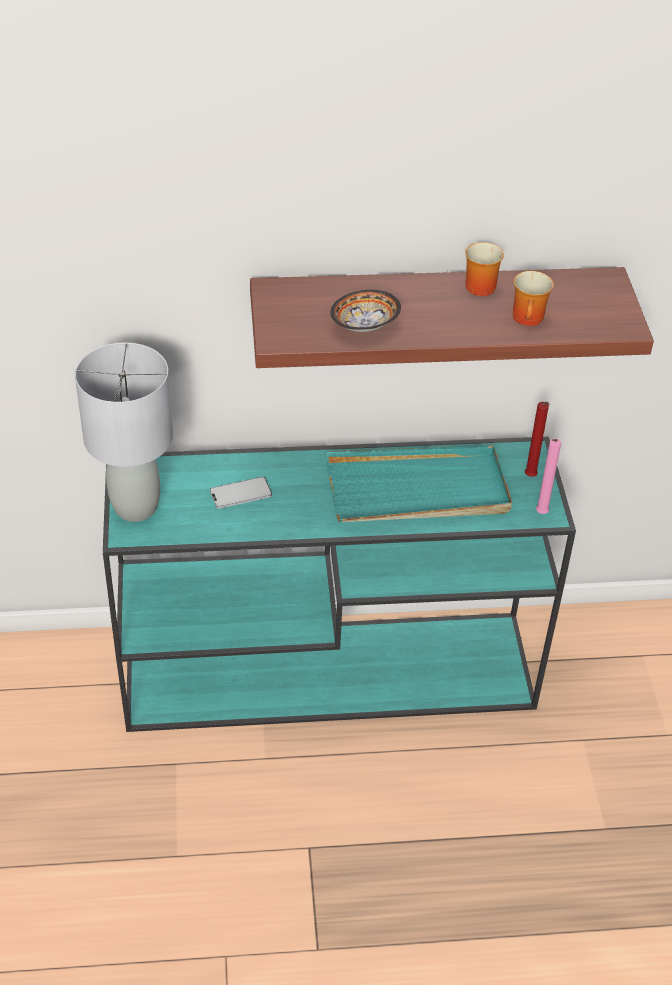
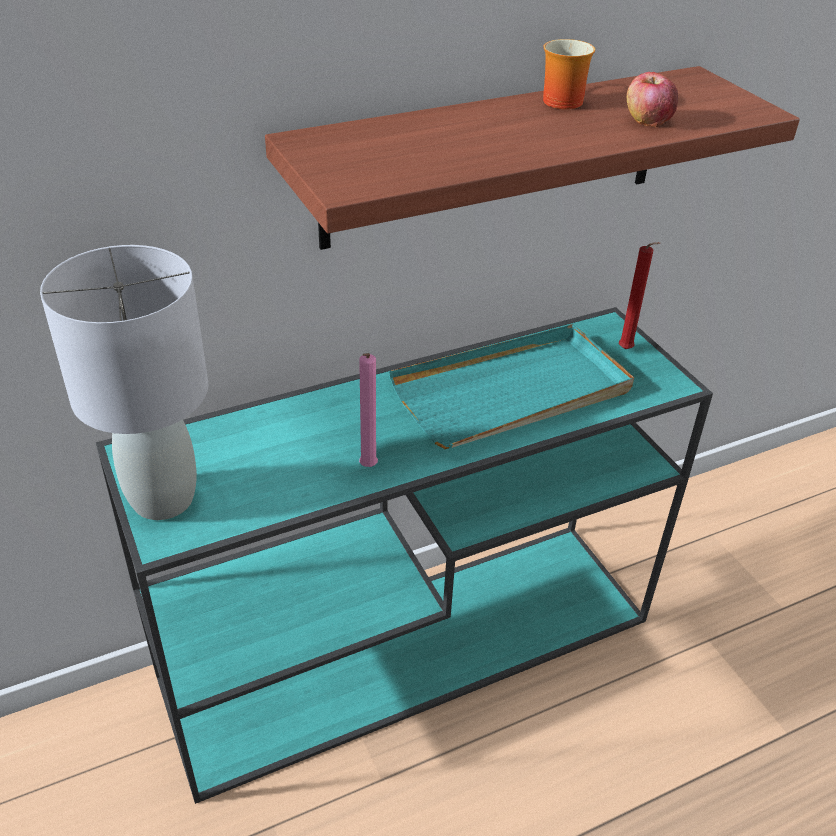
camera: 20 degrees left, 5 degrees down
(240, 494) = (300, 448): phone -> none
(366, 326) = (456, 156): bowl -> none
(530, 319) = (647, 120): mug -> apple
(540, 514) = (664, 385): pink candle -> pink candle (367, 468)

